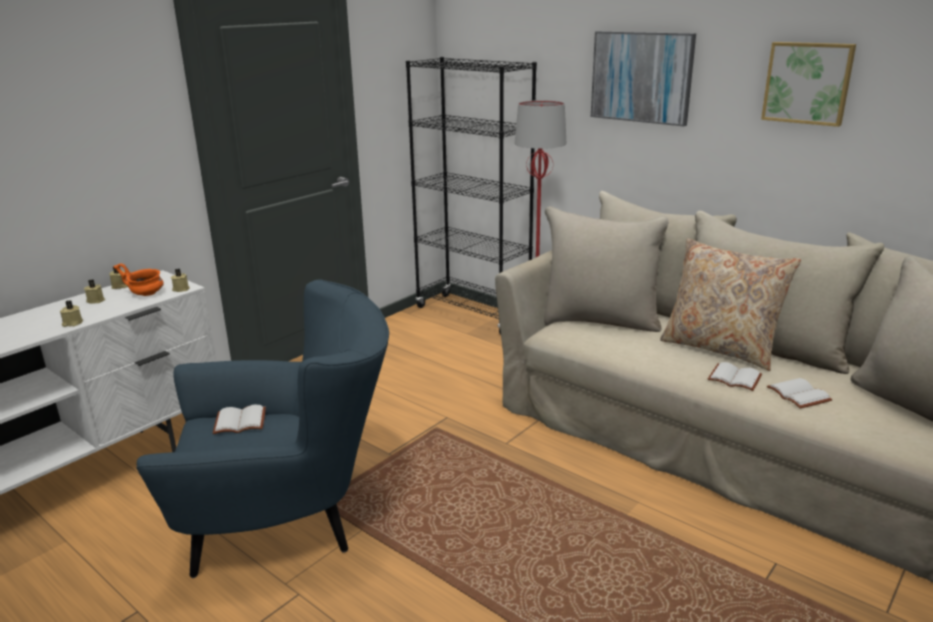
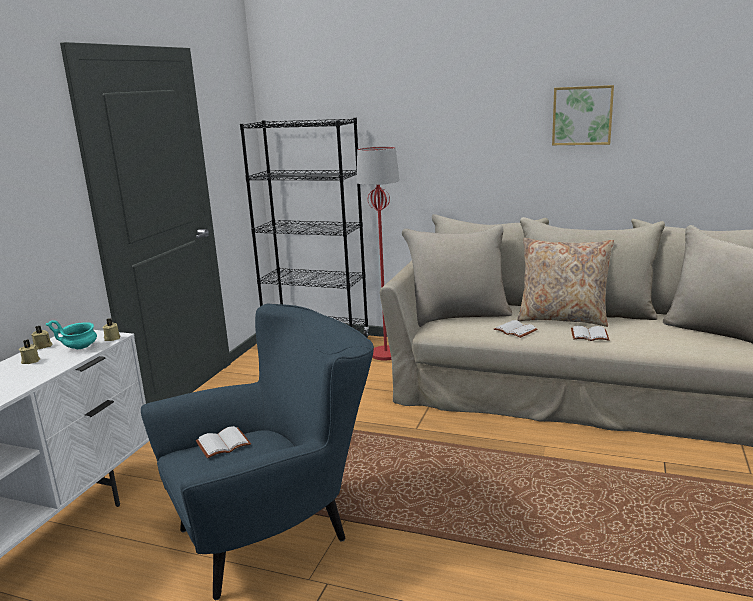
camera: 20 degrees left, 5 degrees down
(72, 323) = (28, 382): beige candle -> none
(146, 294) = (79, 347): orange bowl -> turquoise bowl
(641, 77) = (450, 122): picture -> none
(796, 394) = (637, 337): white book -> white book (514, 331)

